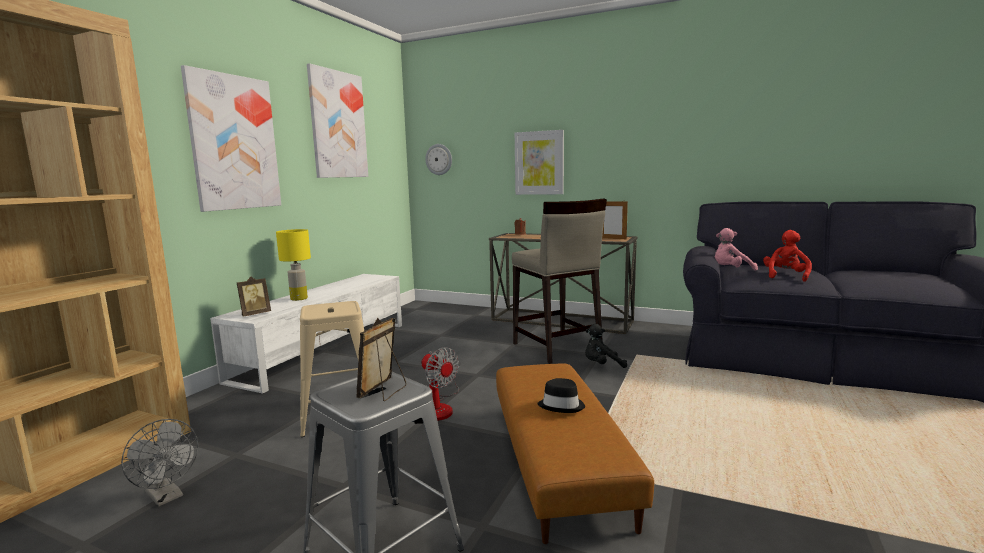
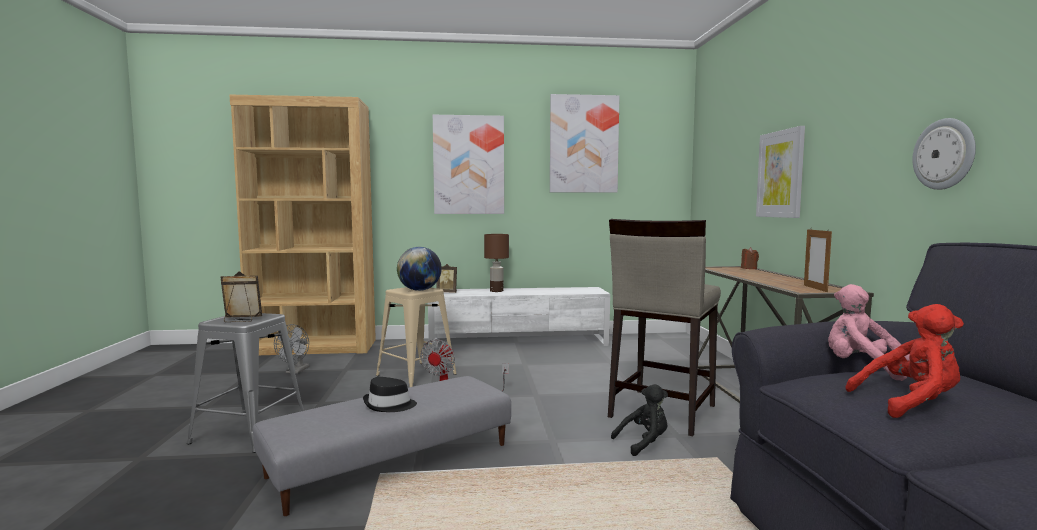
camera: 60 degrees right, 5 degrees down
(299, 299) = (496, 291): yellow table lamp -> brown table lamp
(341, 307) = (419, 290): none -> globe
(439, 159) = (709, 173): wall clock -> wall clock (944, 154)
(556, 460) = (391, 459): brown ottoman -> grey ottoman
(602, 365) = (644, 443): black plush toy -> black plush toy turned 105 degrees clockwise

